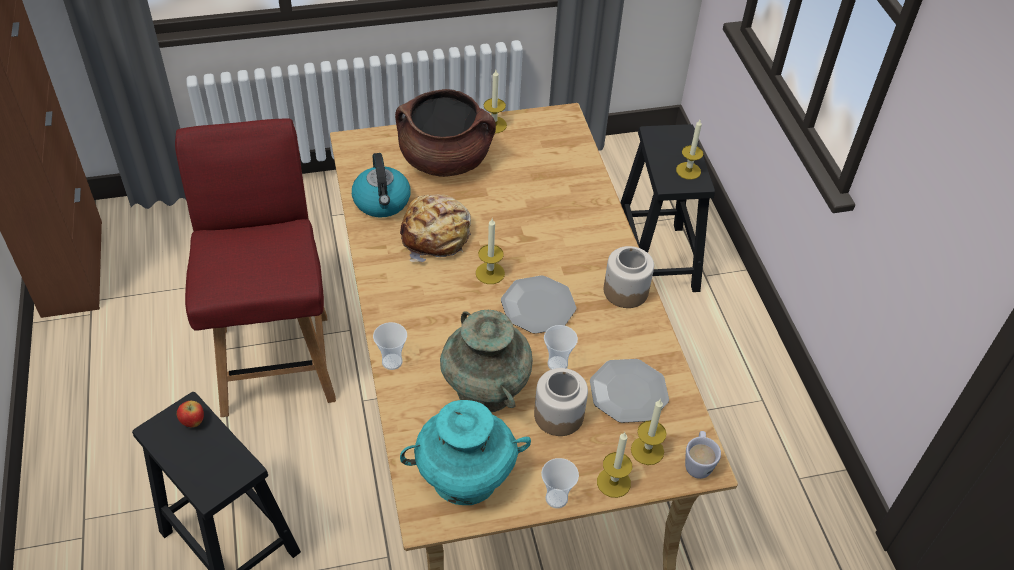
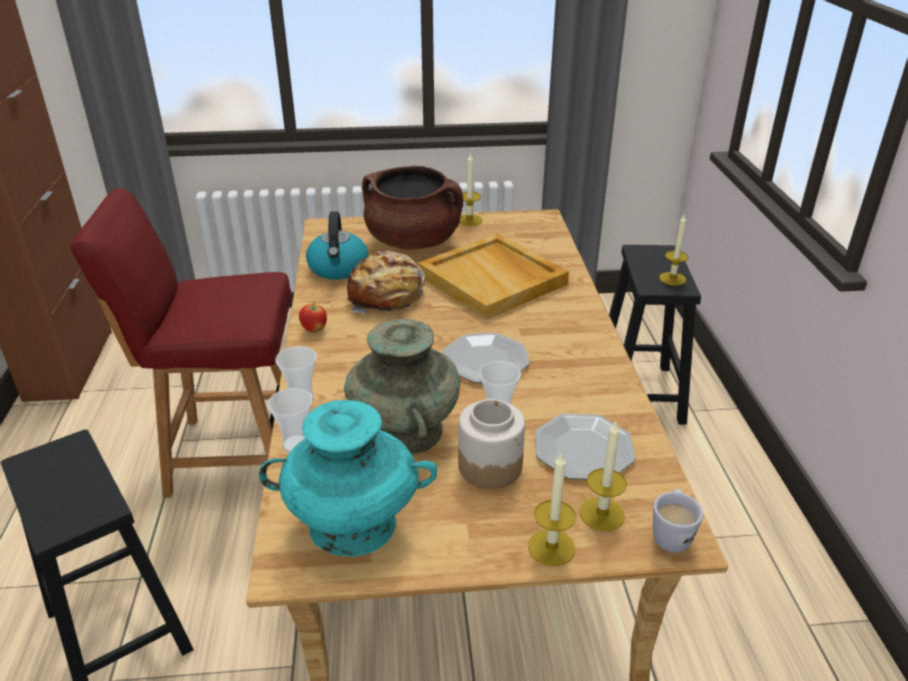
camera: 10 degrees right, 15 degrees down
(193, 422) = (71, 457): apple -> apple (314, 330)
(276, 360) = (231, 454): red chair -> red chair turned 90 degrees counterclockwise
(490, 273) = (437, 329): candle -> none
(530, 207) = (493, 280): none -> beige tray
(556, 498) = (469, 559): cup -> cup (296, 444)
(625, 290) = (590, 353): jar -> none

